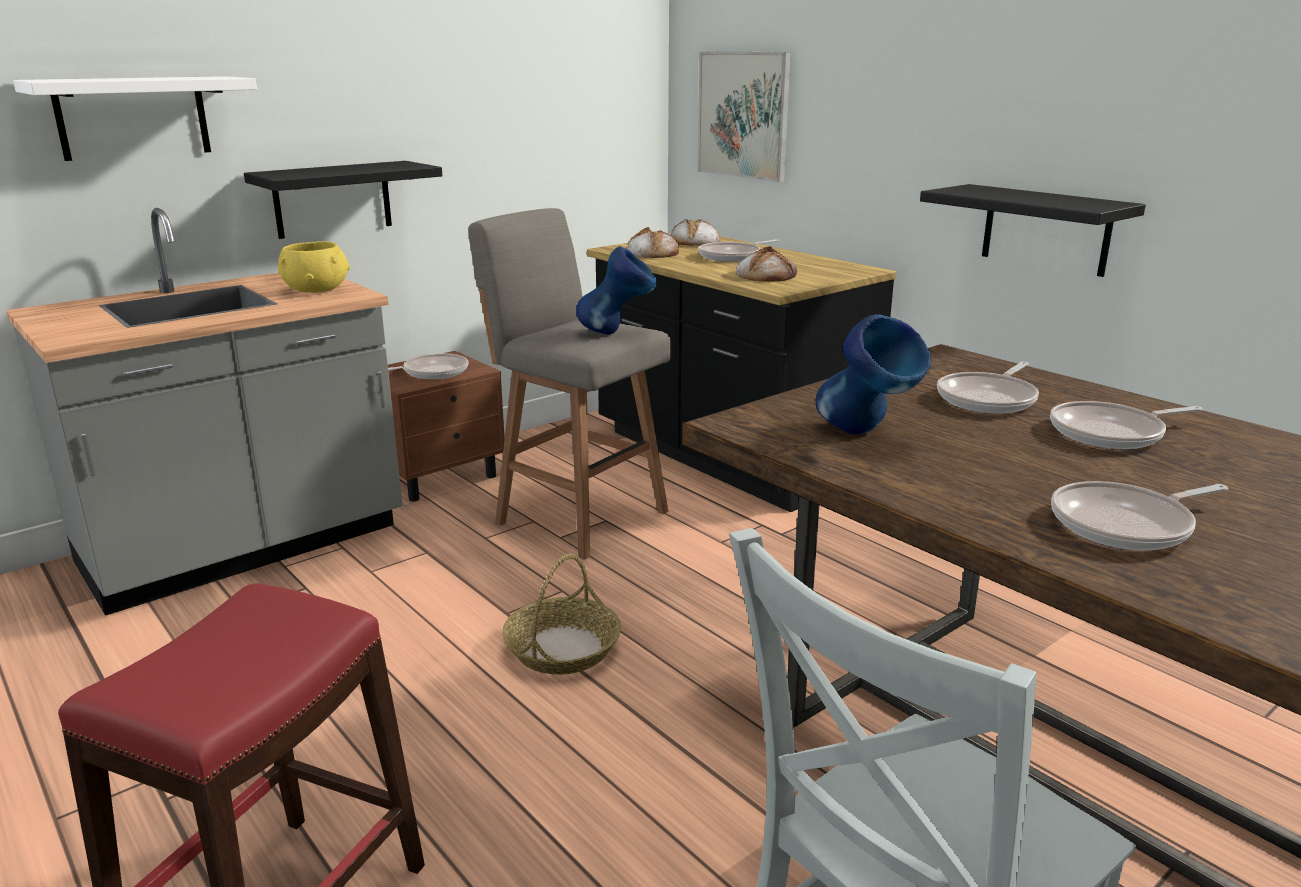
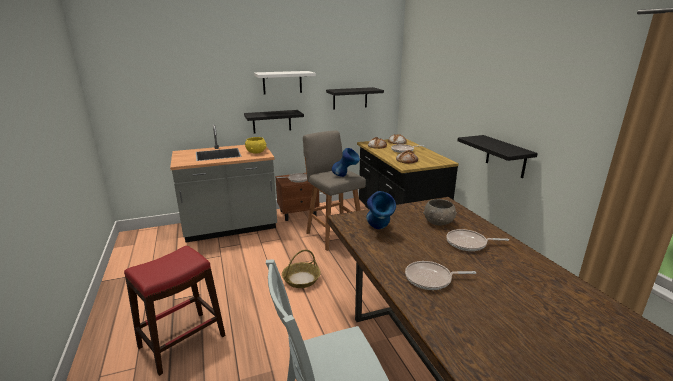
camera: 20 degrees right, 0 degrees up
(133, 117) = (212, 96): white shelf -> white shelf (282, 82)
(547, 126) = (350, 98): none -> black shelf
(743, 115) = (419, 98): picture -> none
(989, 399) = (439, 222): frying pan -> grey bowl

